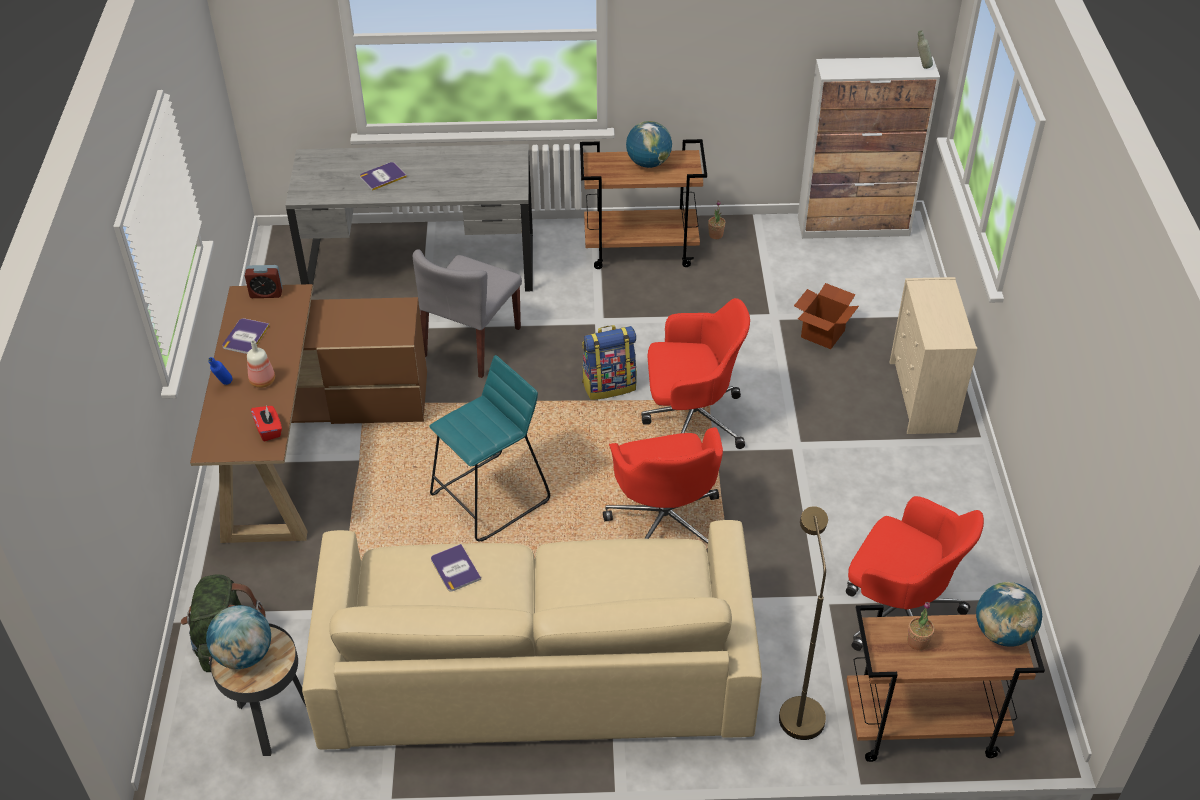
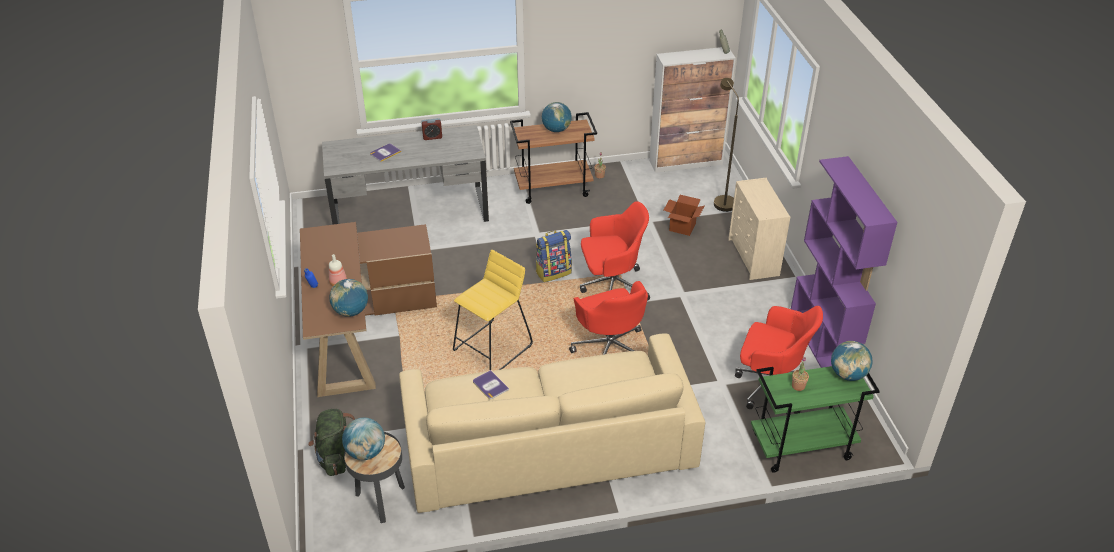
camera: 10 degrees left, 5 degrees down
(245, 337) = (319, 258): book -> none
(266, 293) = (326, 230): alarm clock -> alarm clock (432, 137)
(269, 430) = (351, 311): red tissue box -> globe
(471, 343) = (456, 256): grey chair -> none
(491, 498) = (493, 348): turquoise stool -> yellow stool
(798, 708) = (722, 447): brown floor lamp -> brown floor lamp (721, 201)
(922, 726) = (801, 447): brown cart -> green cart
(997, 556) = (822, 344): none -> purple bookcase

